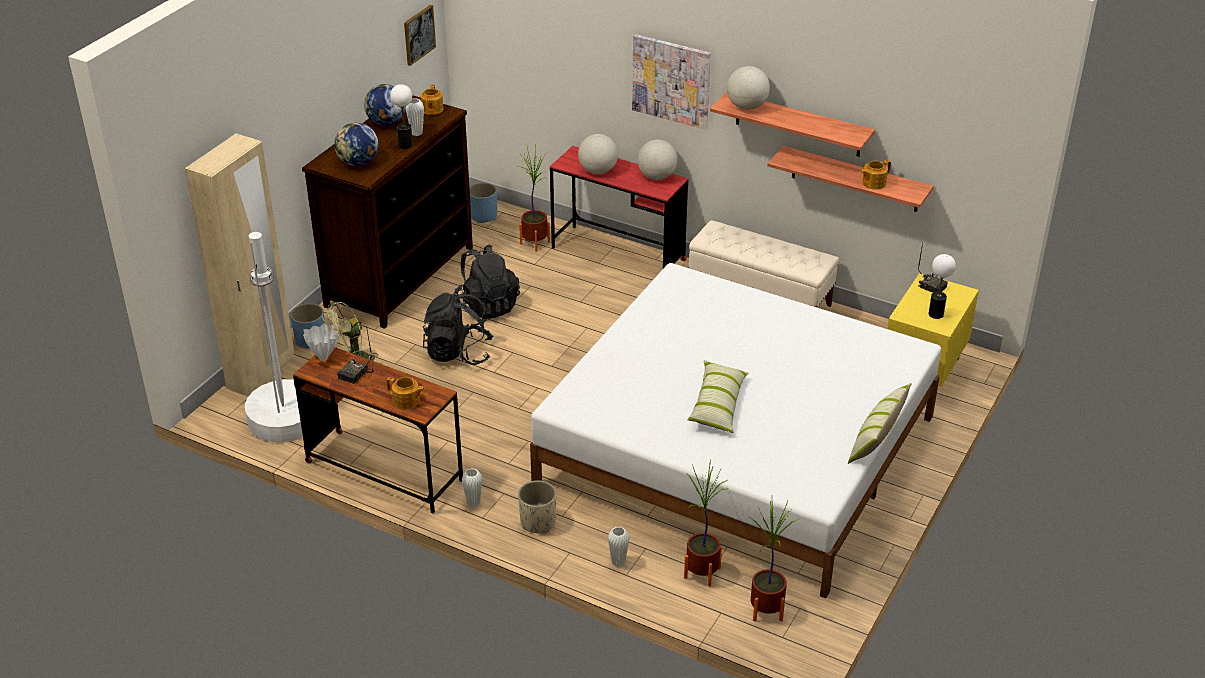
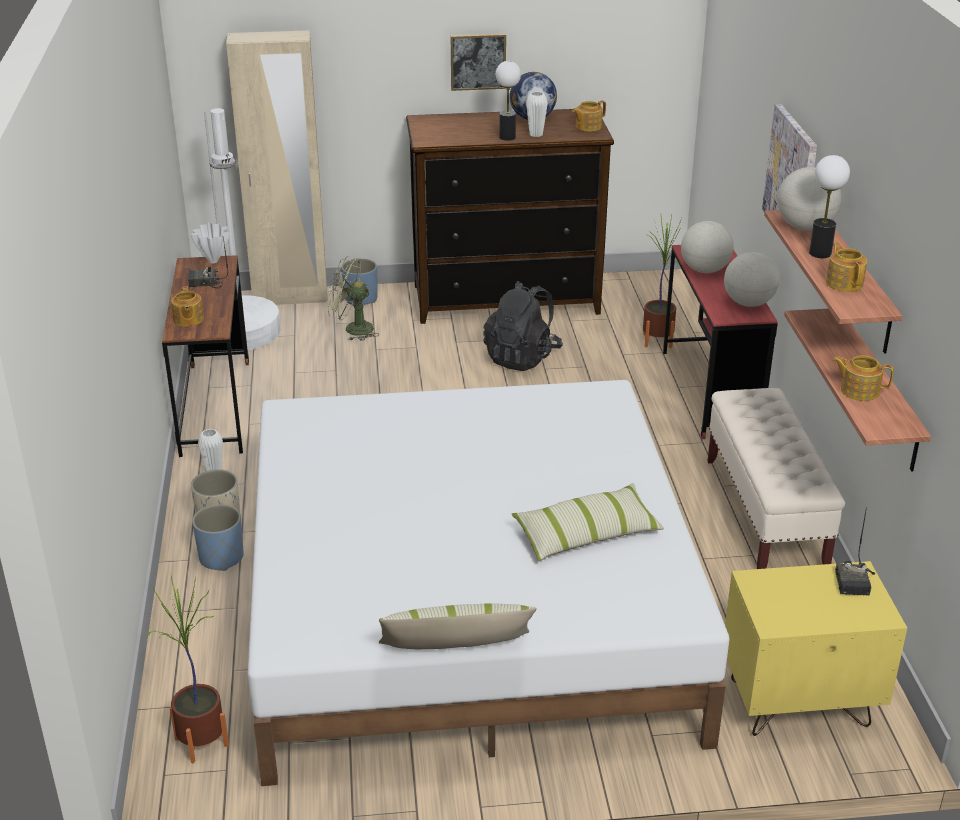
camera: 55 degrees right, 5 degrees down
(358, 163) = (447, 130): globe -> none
(418, 34) = (645, 54): picture -> picture (478, 61)
(458, 353) = (430, 373): black backpack -> none
(483, 216) = (658, 299): blue planter -> blue planter (221, 557)
(618, 562) = (199, 597): white vase -> none
(702, 573) = (228, 665): potted plant -> none
(717, 404) = (397, 504): pillow -> pillow (586, 534)
(824, 127) = (844, 283): none -> teapot
(935, 314) = (794, 607): table lamp -> table lamp (820, 253)

